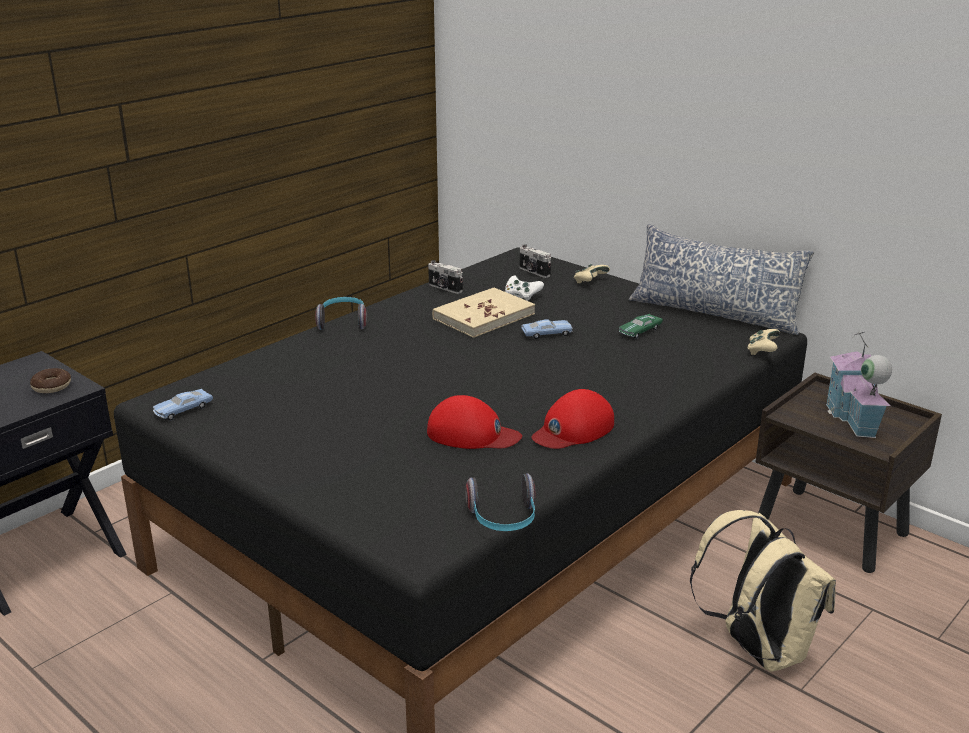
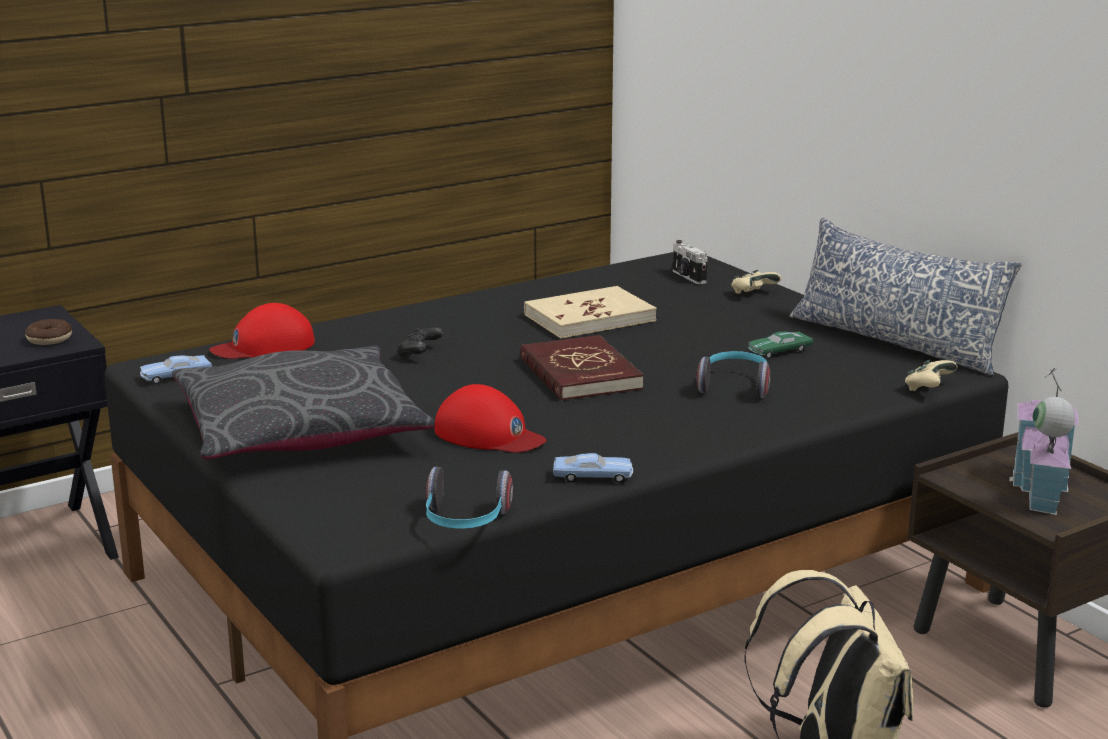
camera: 15 degrees right, 5 degrees down
(318, 449) = (300, 429): none -> grey pillow
(343, 322) = (414, 308): headphones -> headphones (735, 386)
(372, 364) = (419, 353): none -> black game controller
(444, 288) = (562, 284): camera -> none
(507, 368) = (579, 374): none -> red book
(522, 296) = (653, 301): white game controller -> none
(547, 334) = (656, 343): blue toy car -> blue toy car (593, 477)
(573, 429) = (615, 444): red cap -> red cap (264, 346)

